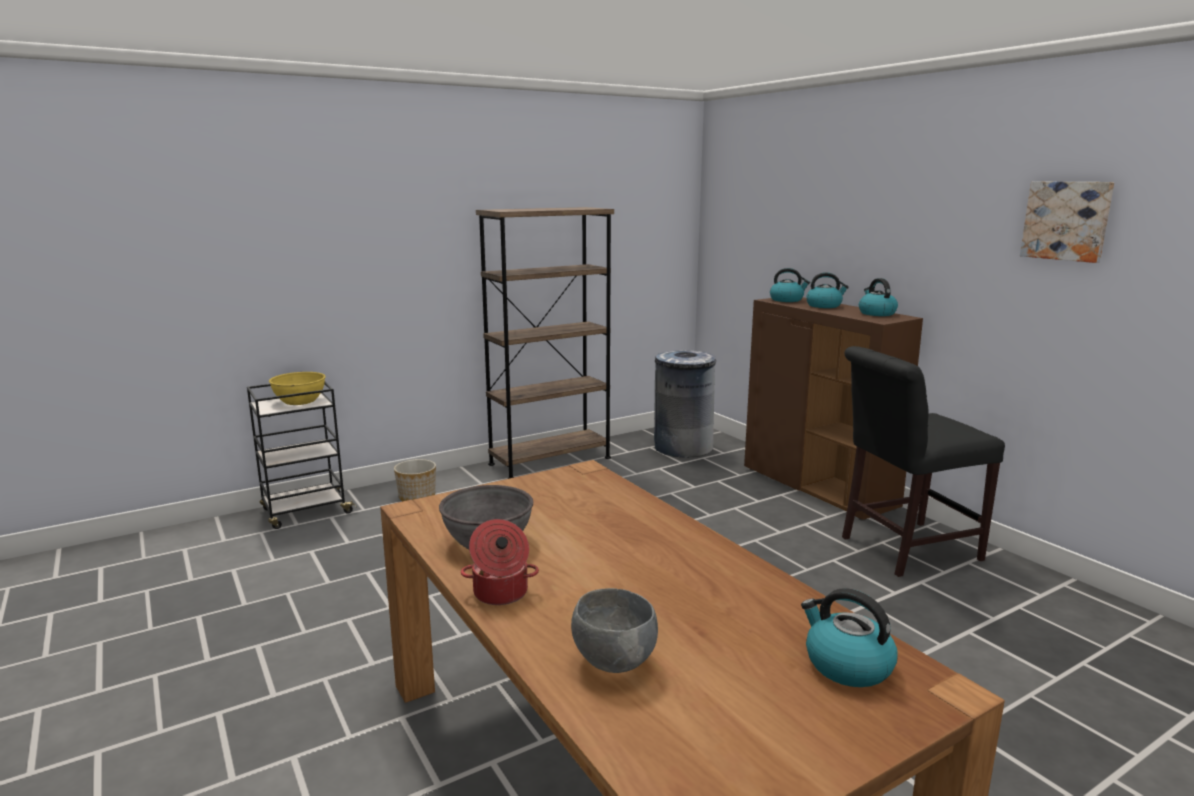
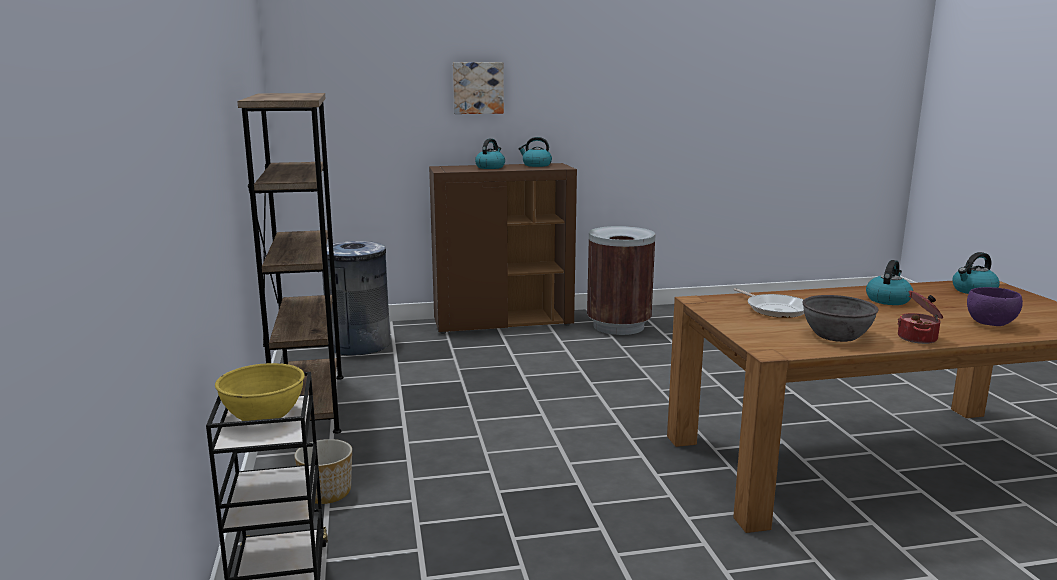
camera: 70 degrees left, 0 degrees up
(579, 507) = (775, 309): none -> frying pan
(613, 662) = (991, 324): grey bowl -> purple bowl
(787, 300) = (451, 169): kettle -> kettle (888, 300)
(903, 549) = (618, 326): black chair -> brown trash can
(1067, 220) = (649, 84): picture -> picture (478, 88)

